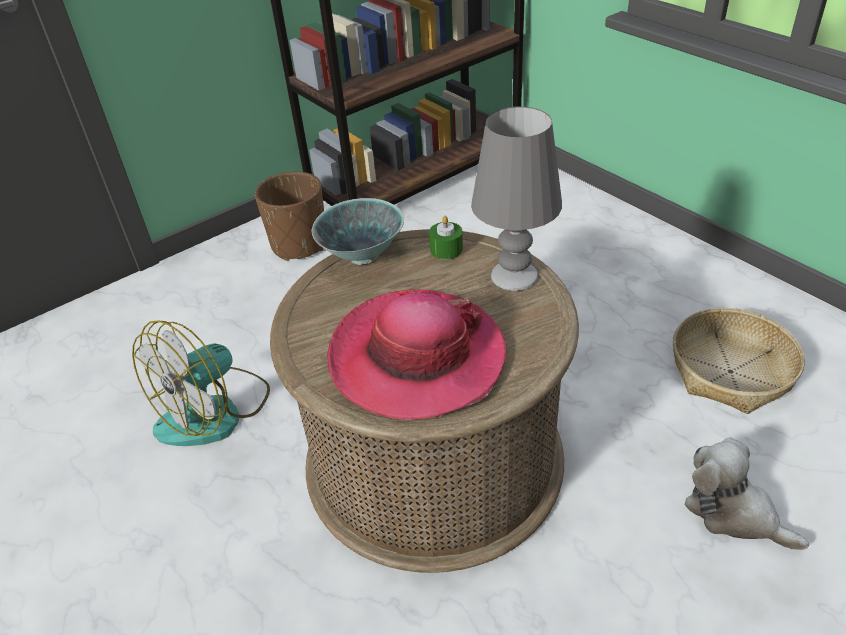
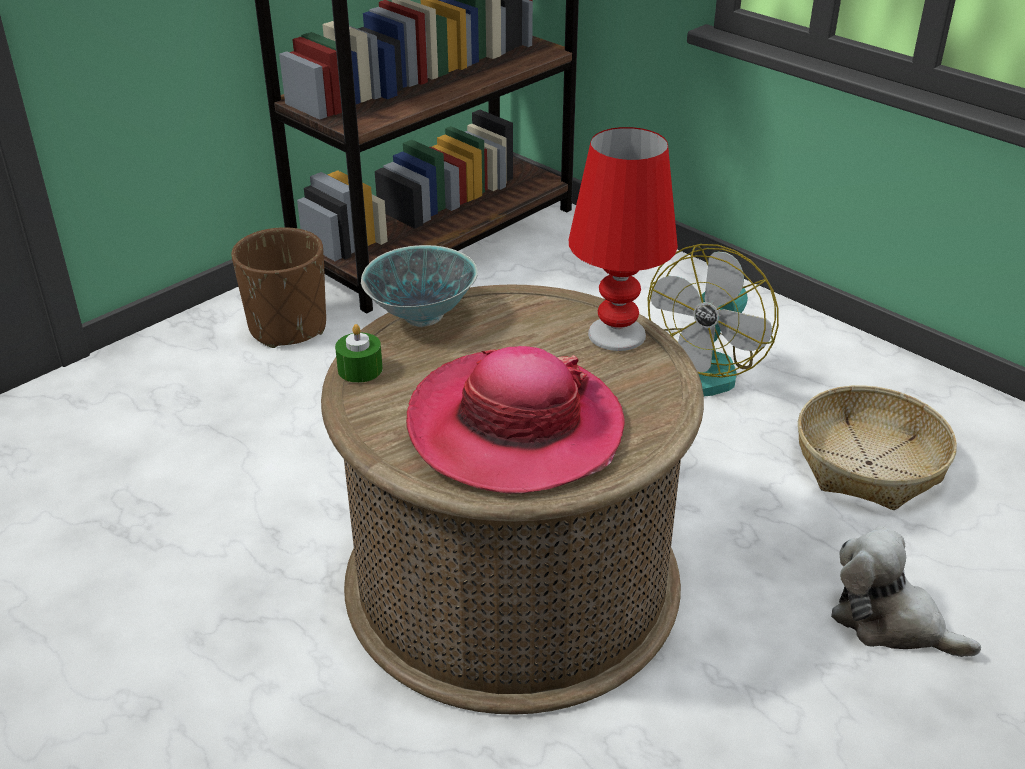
camera: 10 degrees left, 5 degrees down
(215, 412) = (206, 541): fan -> fan (701, 367)
(446, 249) = (527, 306): green candle -> green candle (360, 369)
(514, 276) = (617, 335): grey table lamp -> red table lamp

